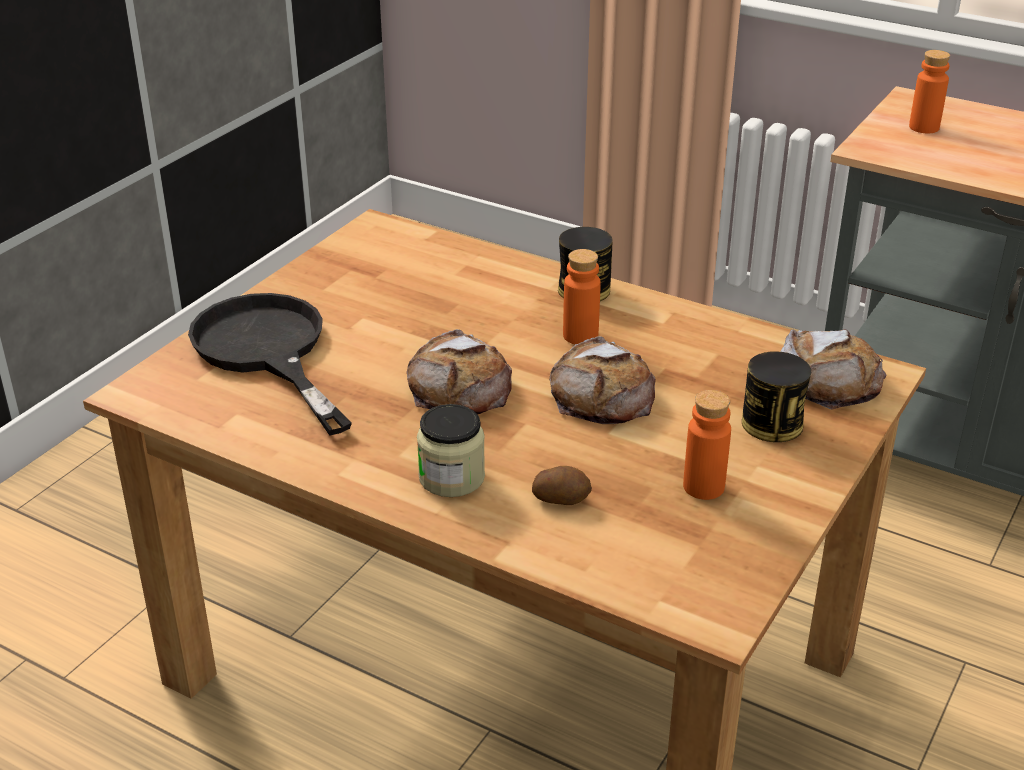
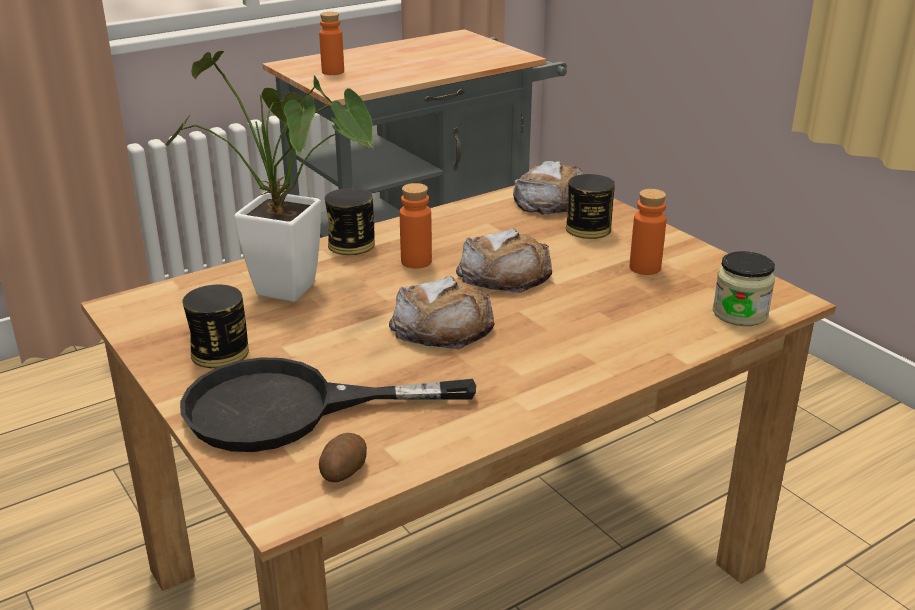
camera: 65 degrees left, 5 degrees down
(333, 293) = (220, 353): none -> can
(451, 478) = (571, 357): jar -> jar (740, 313)
(462, 294) = (298, 292): none -> potted plant
(561, 498) = (627, 320): potato -> potato (342, 471)

